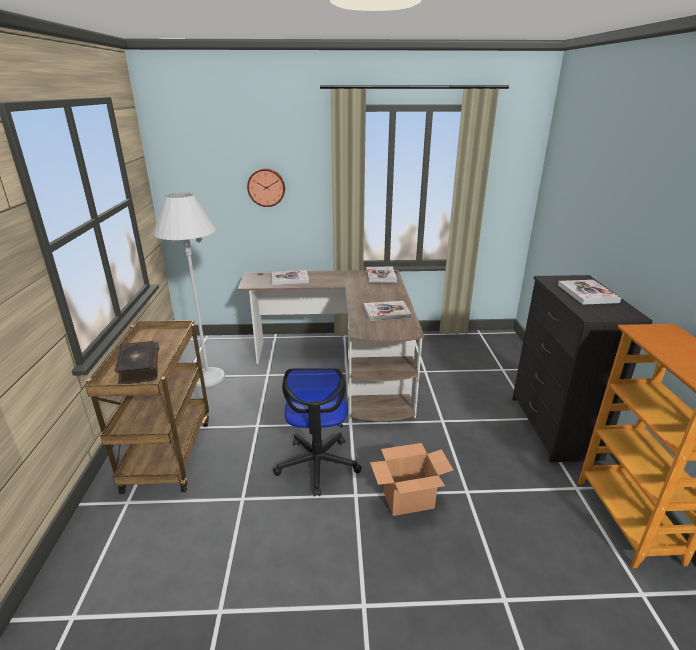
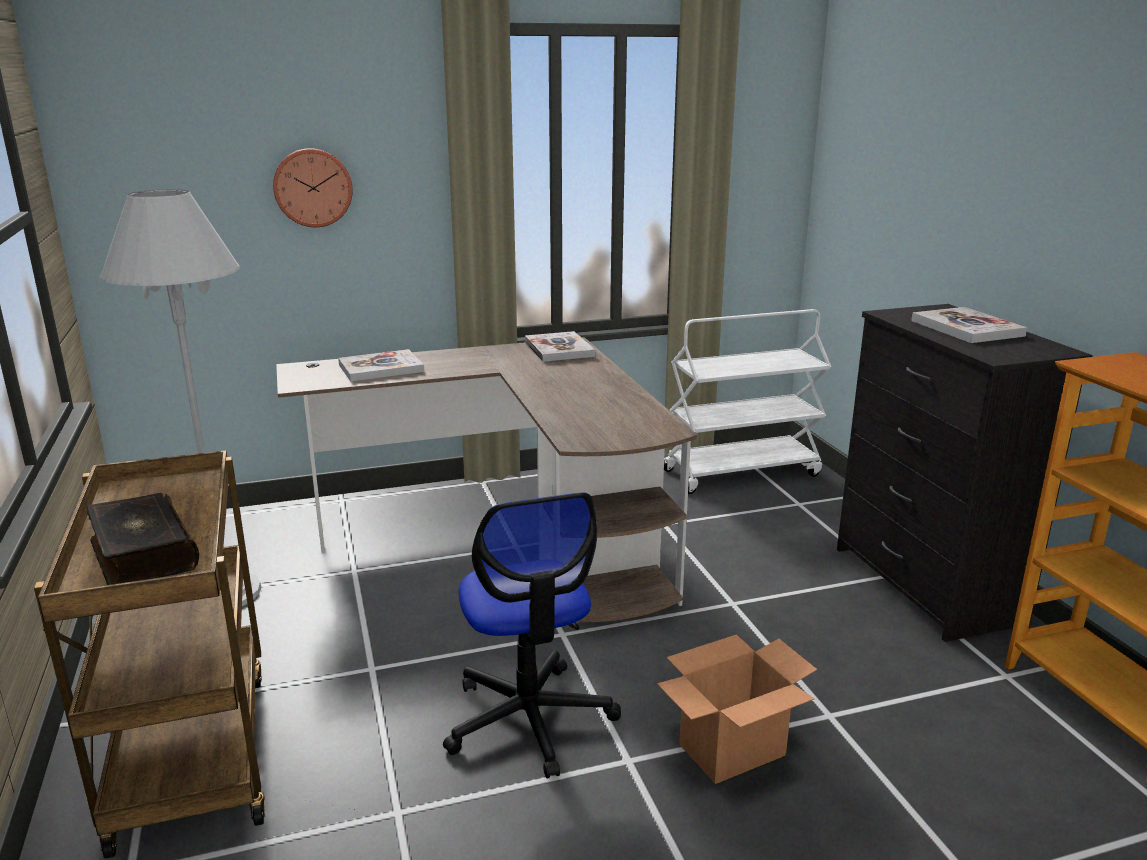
camera: 15 degrees left, 5 degrees down
(386, 312) = (605, 405): book -> none
(479, 347) = (741, 472): none -> white cart

